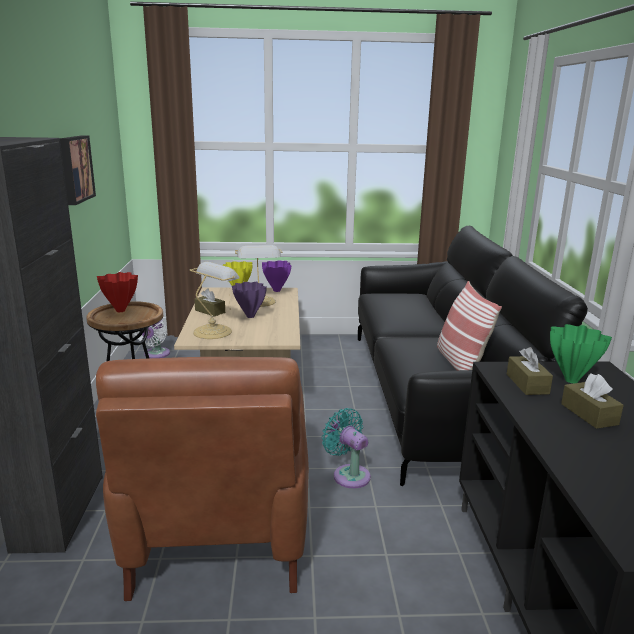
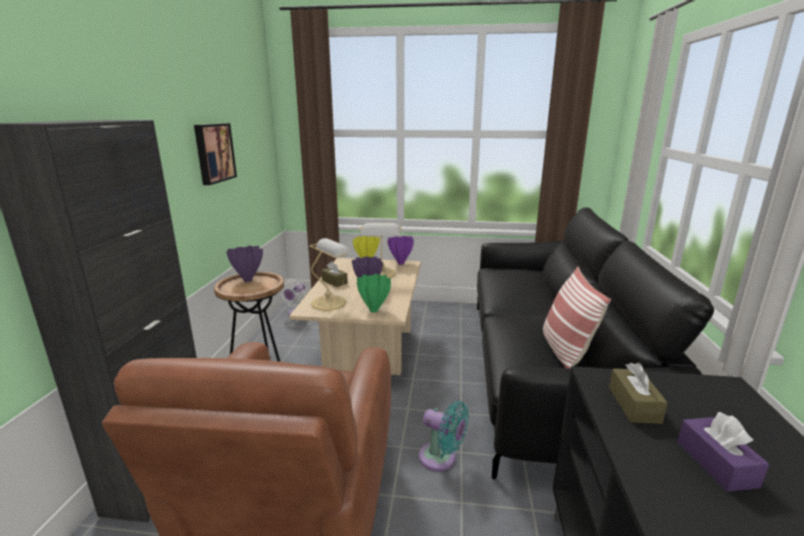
camera: 10 degrees right, 0 degrees up
(121, 311) = (248, 280): red vase -> purple vase
(349, 474) = (441, 459): turquoise fan -> turquoise fan turned 150 degrees clockwise
(571, 380) = (692, 403): green vase -> green vase (374, 310)
(589, 414) = (716, 463): brown tissue box -> purple tissue box

